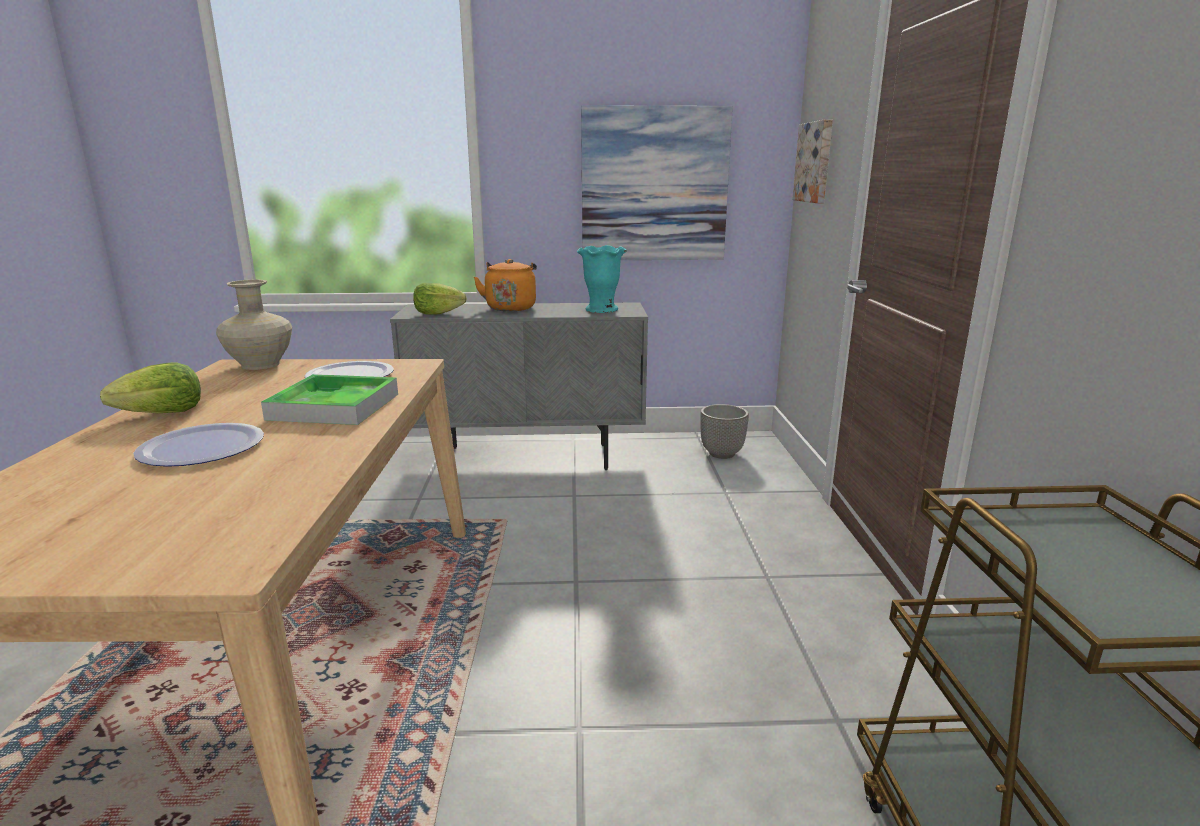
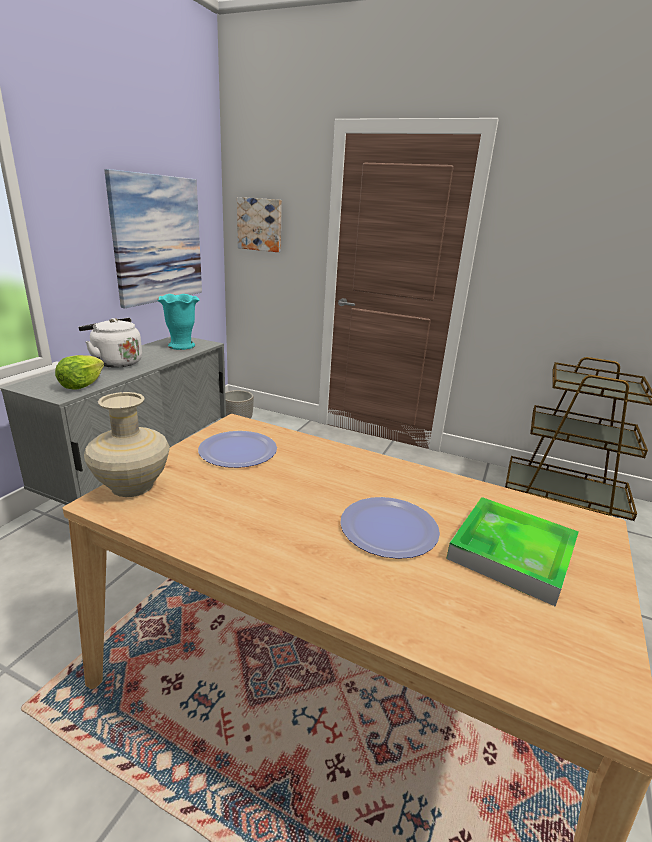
camera: 65 degrees left, 5 degrees up
(163, 414) = (269, 547): lettuce -> none
(334, 406) = (324, 467): tray -> tray (511, 552)
(511, 308) = (115, 362): orange kettle -> white kettle

